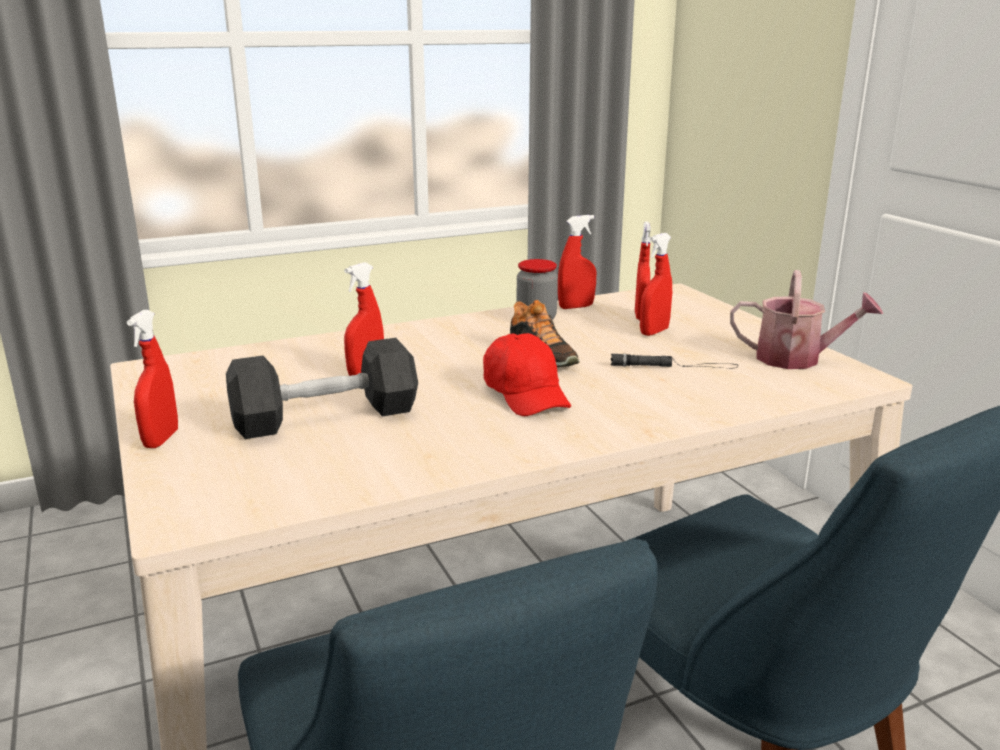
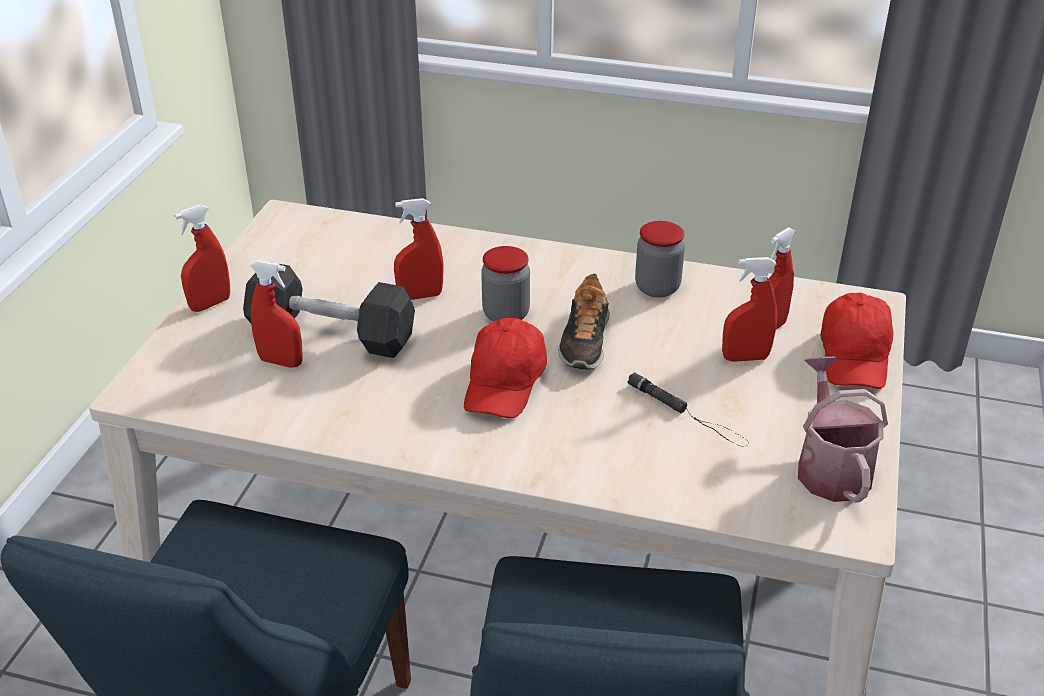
camera: 40 degrees right, 15 degrees up
(455, 362) = (506, 314): none -> jar
(576, 307) = (725, 285): red spray bottle -> red spray bottle (281, 362)
(710, 313) = (854, 357): none -> red cap
(797, 359) = (830, 467): watering can -> watering can turned 150 degrees counterclockwise

